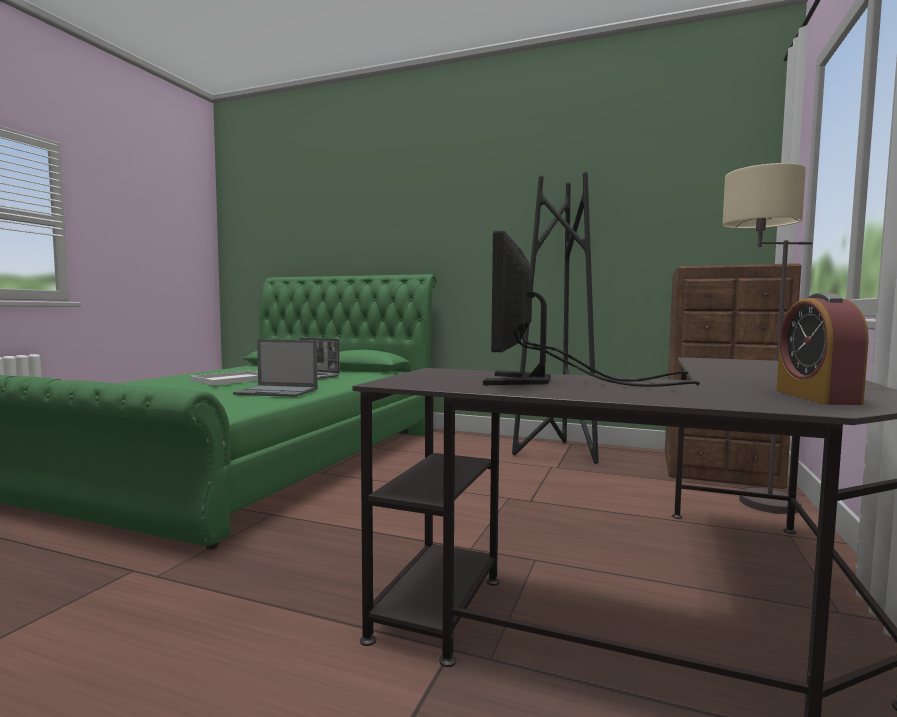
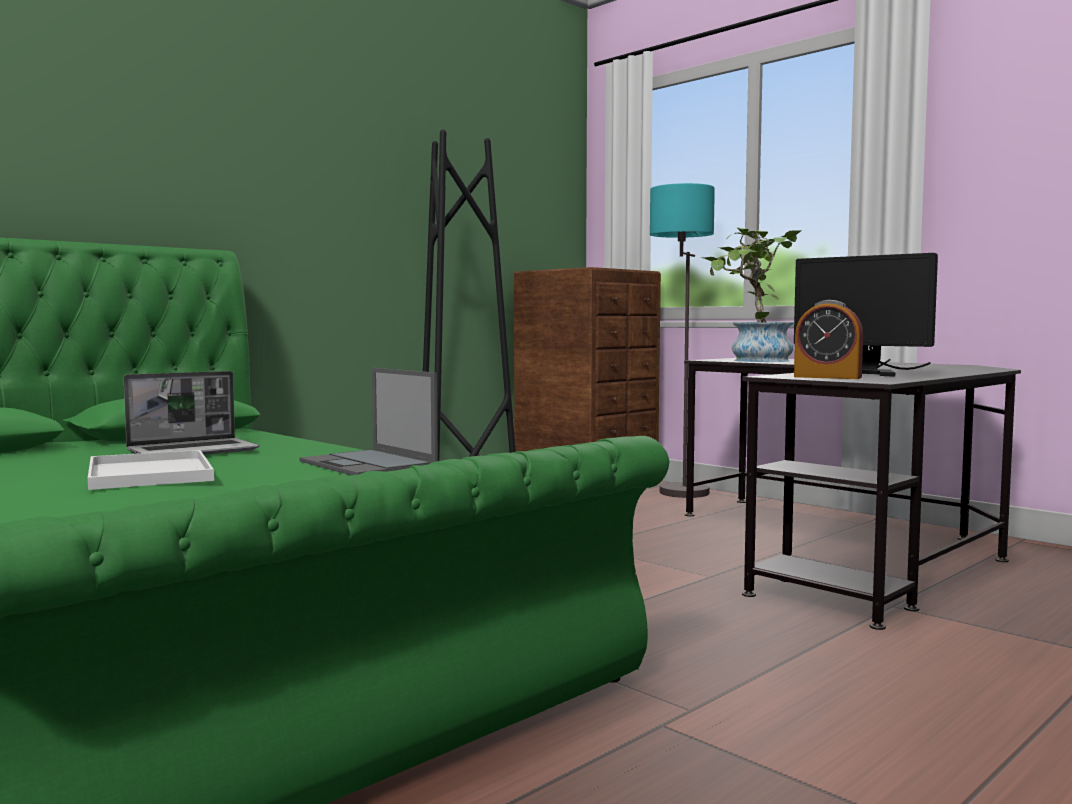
camera: 65 degrees left, 0 degrees up
(278, 391) = (369, 464): laptop -> laptop turned 105 degrees clockwise
(721, 363) = (752, 360): none -> potted plant
(752, 503) = (680, 495): beige floor lamp -> turquoise floor lamp
(816, 397) = (951, 366): alarm clock -> alarm clock (827, 377)

